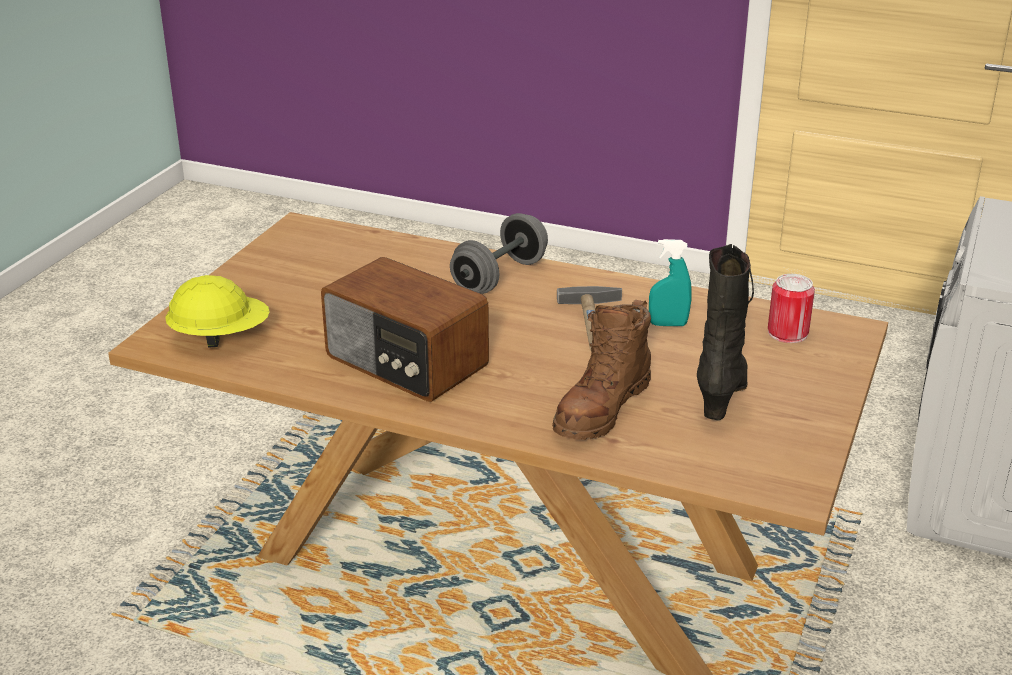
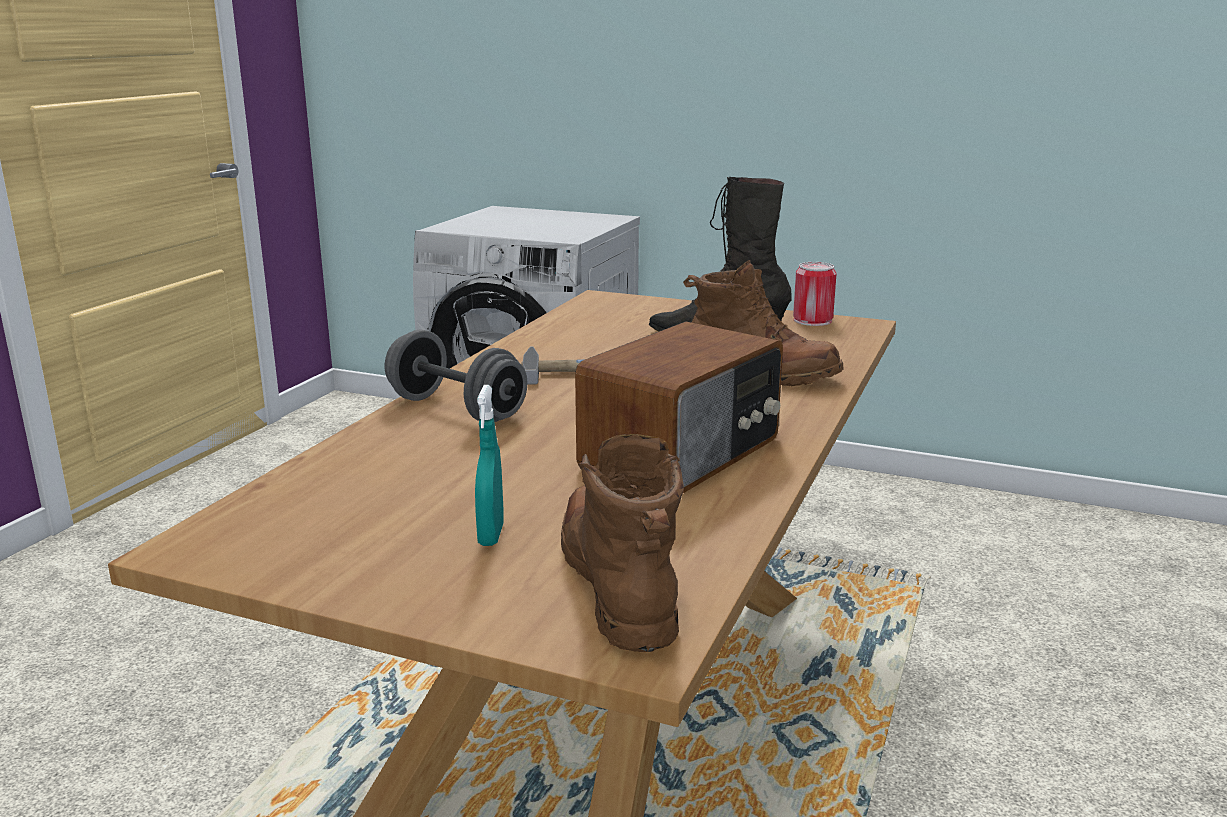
camera: 90 degrees left, 10 degrees down
(220, 337) = (619, 585): yellow hard hat -> brown boot
(668, 324) = (589, 346): turquoise spray bottle -> turquoise spray bottle (491, 535)
(787, 333) = (608, 313): can -> can (812, 320)

